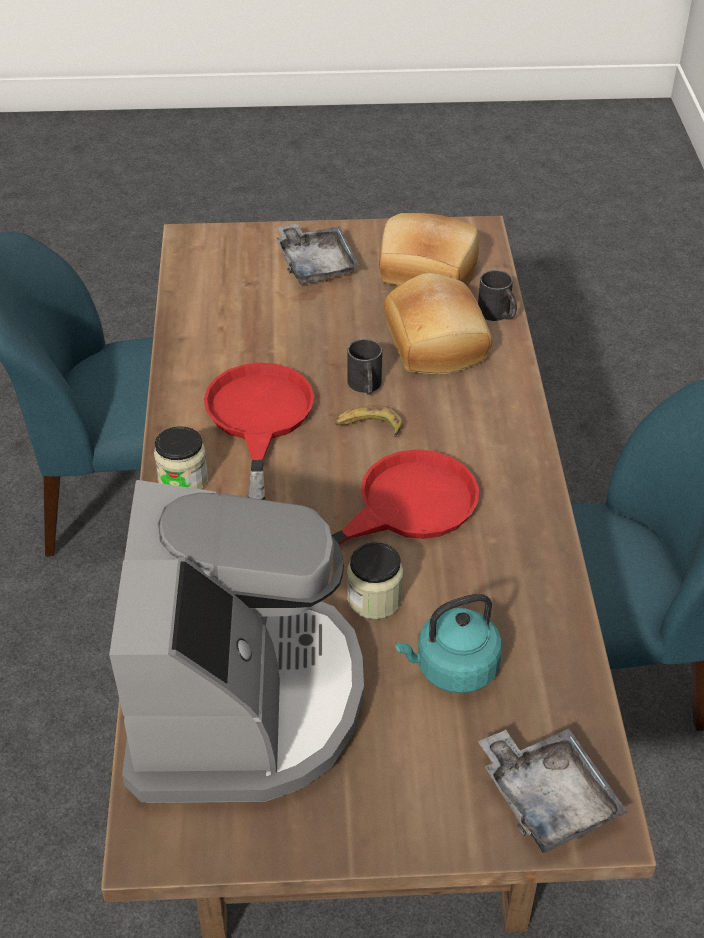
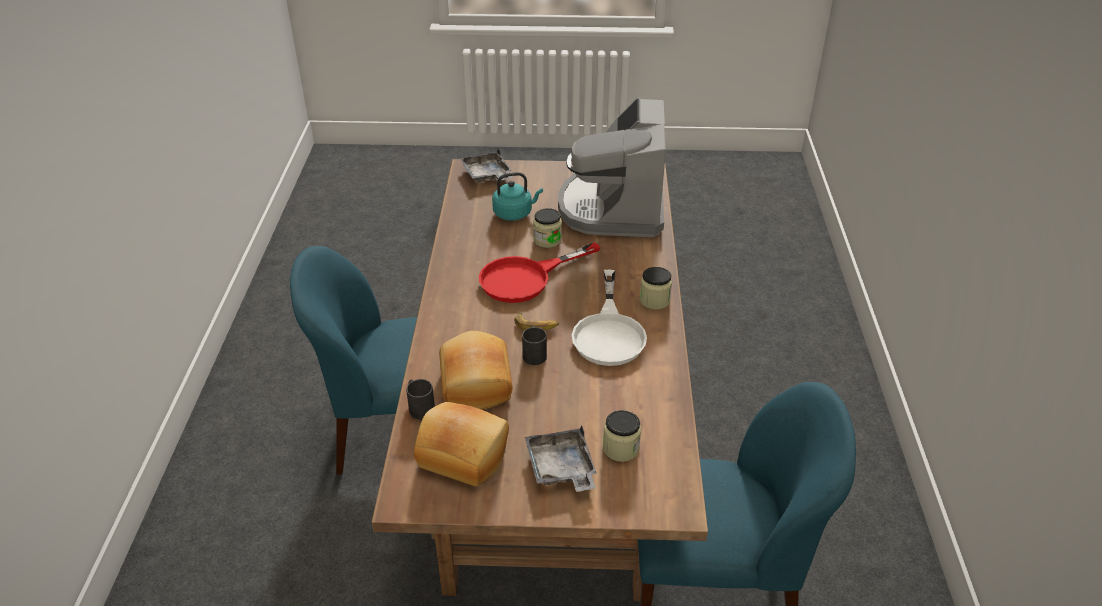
camera: 175 degrees left, 5 degrees down
(248, 285) = (621, 448): none -> jar
(258, 422) = (609, 332): red frying pan -> white frying pan

